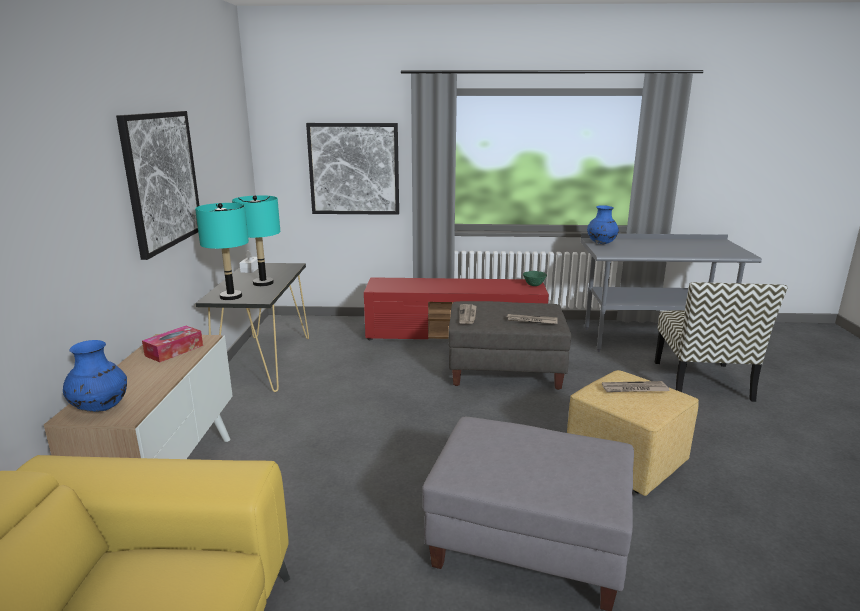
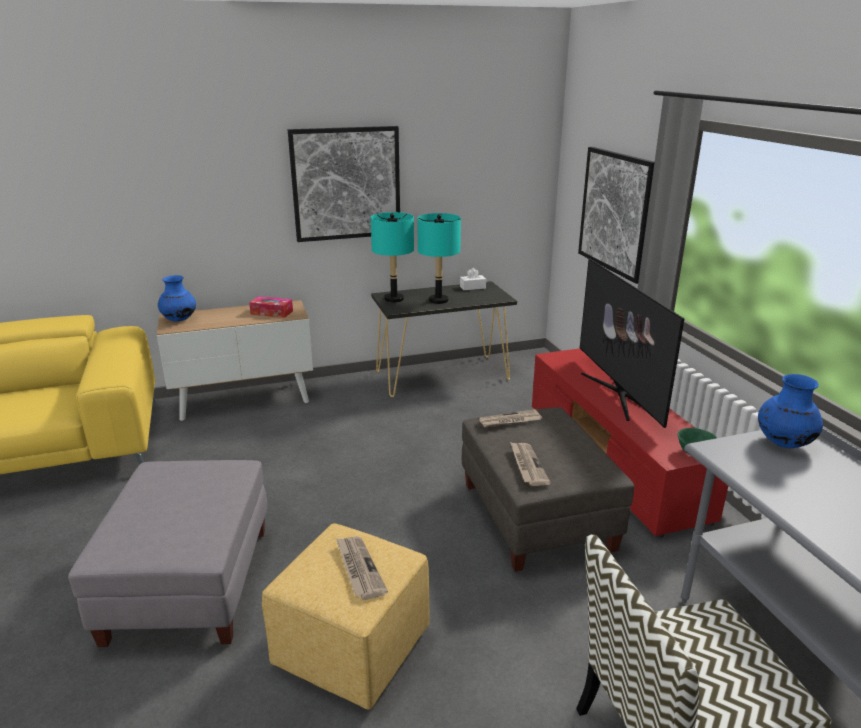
camera: 70 degrees right, 5 degrees up
(449, 284) = (618, 393): none -> television

